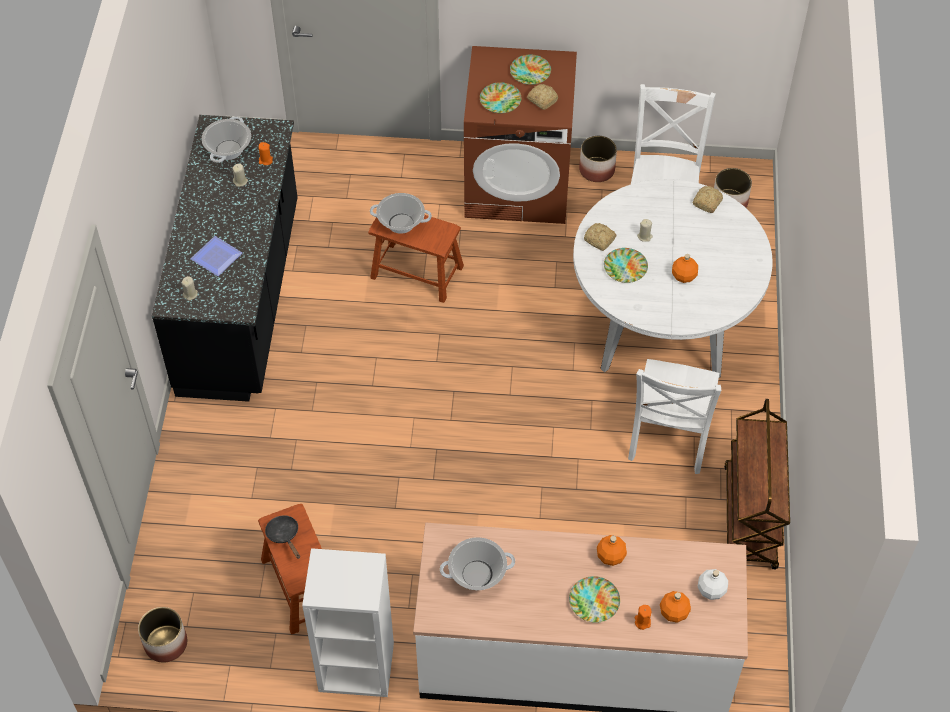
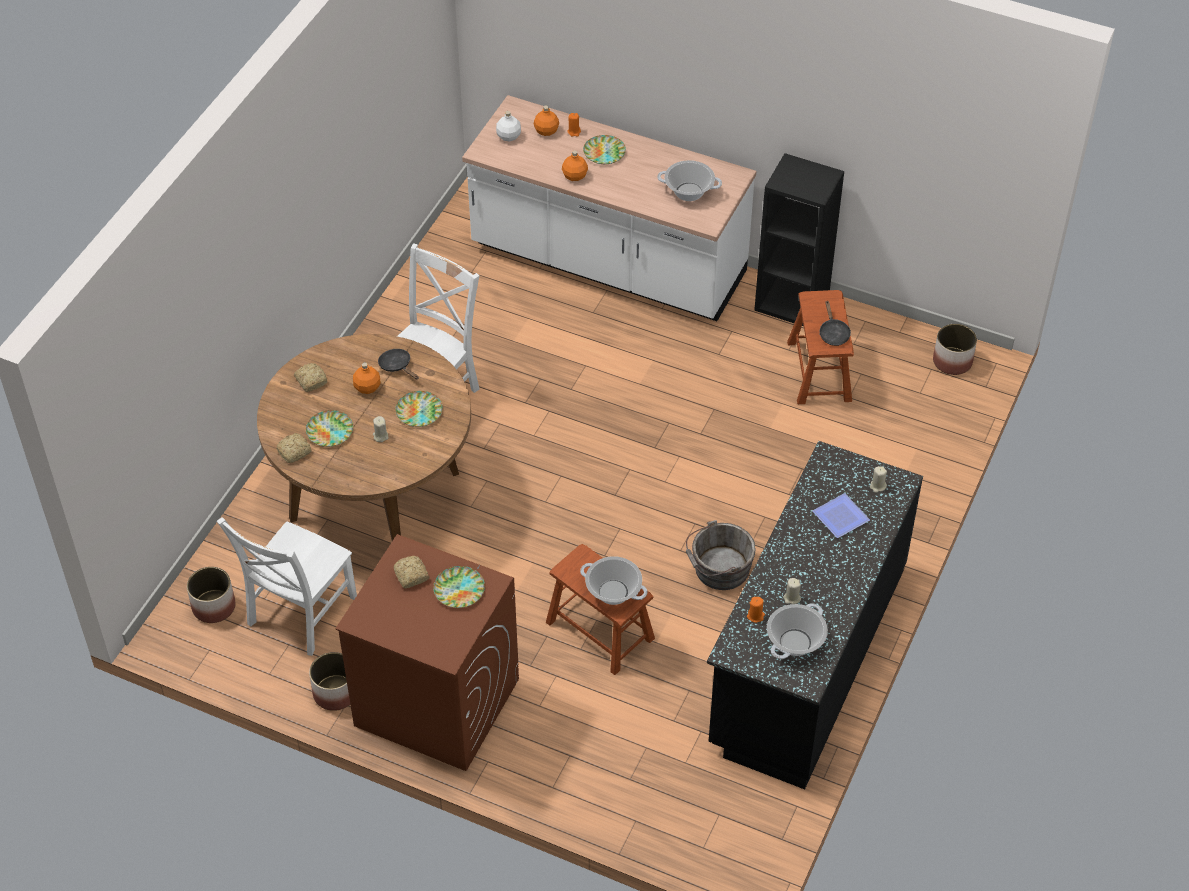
camera: 160 degrees left, 5 degrees down
(337, 350) = (718, 569): none -> grey bucket
(355, 668) = (792, 302): white bookcase -> black bookcase
(530, 72) = (405, 616): plate -> plate (330, 431)
(600, 240) = (428, 445): bread -> bread (311, 380)
(661, 327) = (375, 495): white dining table -> brown dining table
(670, 304) = (397, 366): none -> black frying pan
(750, 518) = (400, 315): brown cart -> none

